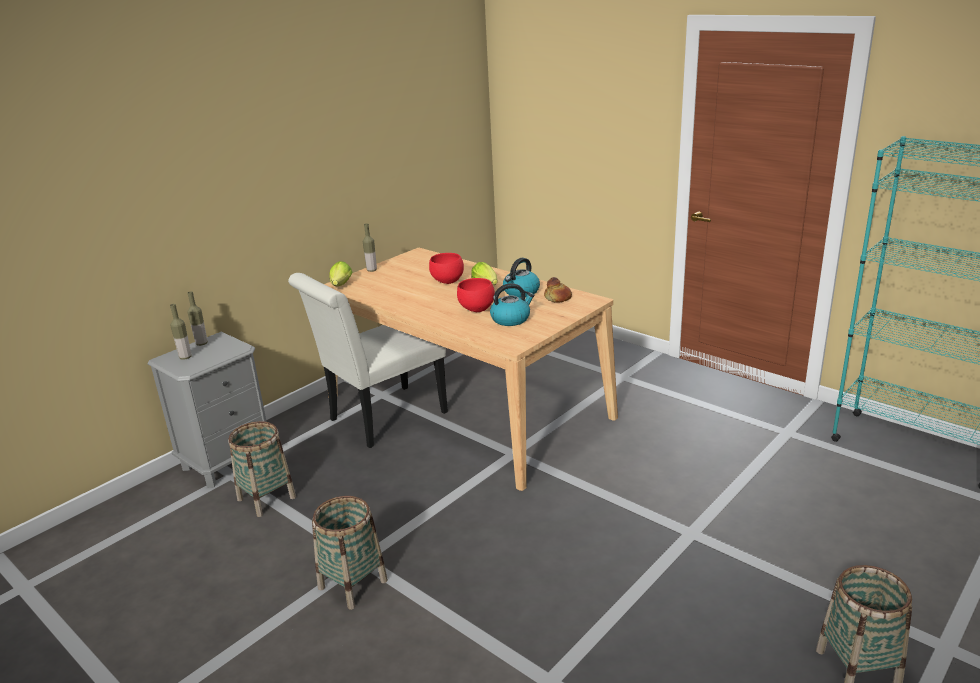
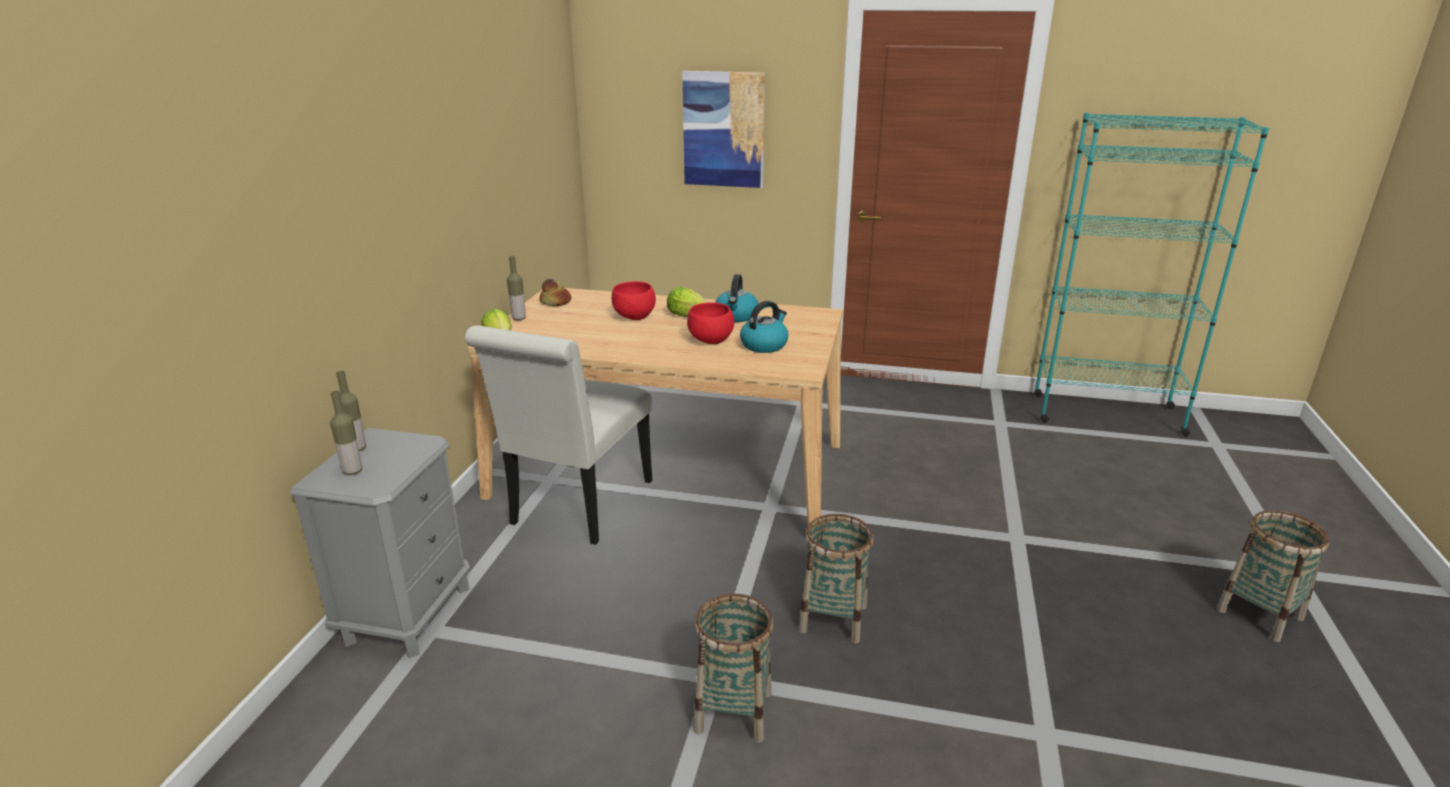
camera: 30 degrees left, 0 degrees up
(266, 498) = (513, 645): basket -> basket (833, 618)
(558, 298) = (785, 316): bread -> bread (556, 302)
(590, 129) = (724, 130): none -> picture

